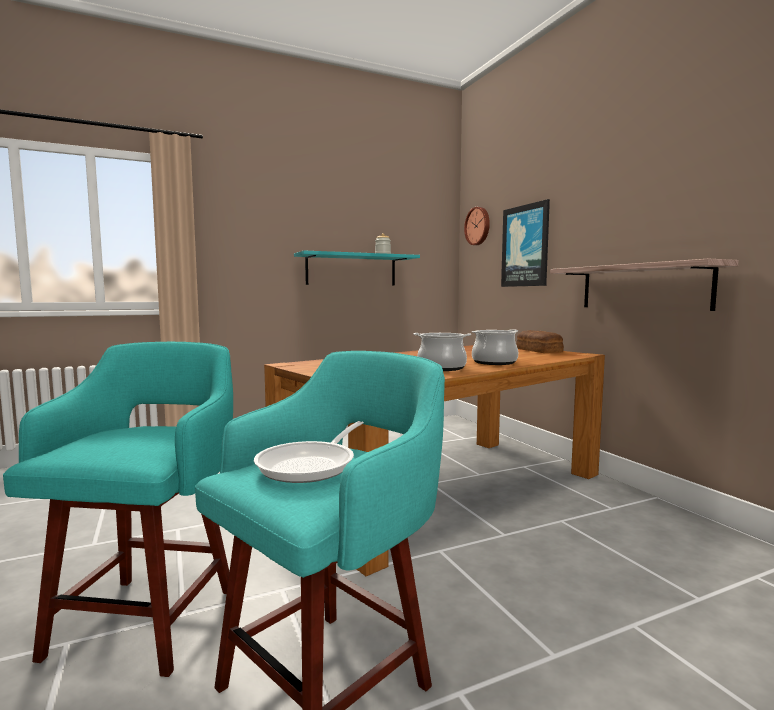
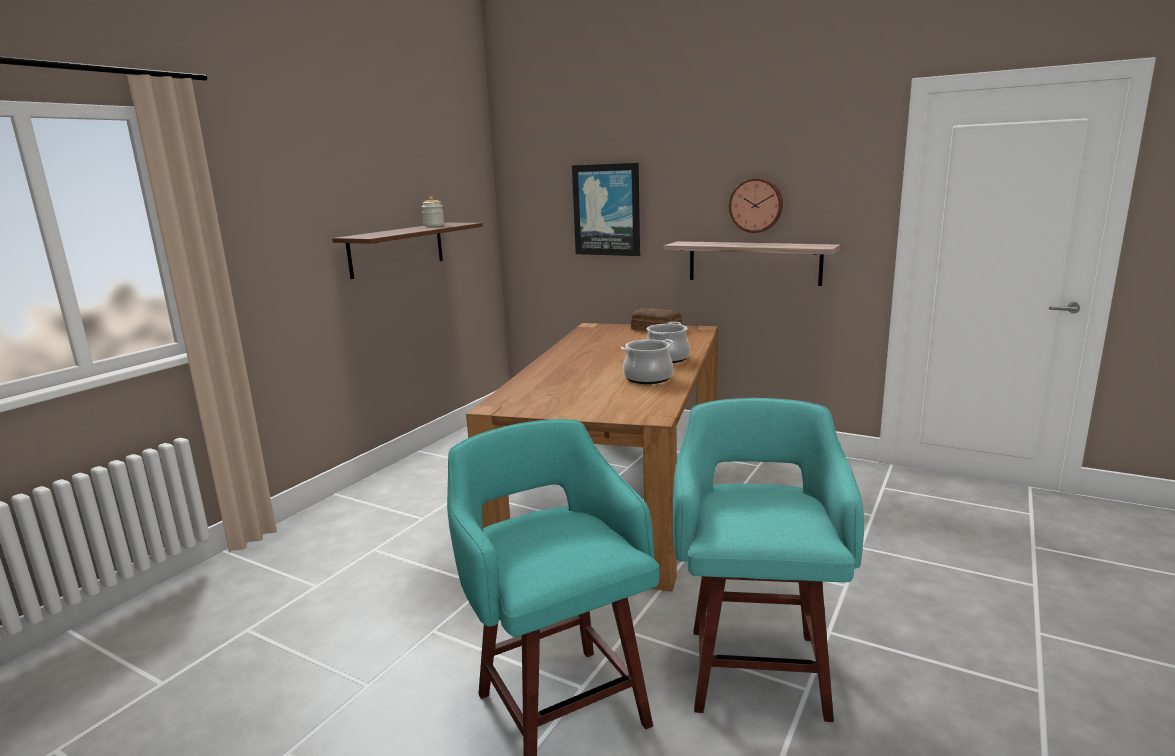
camera: 35 degrees left, 10 degrees up
(312, 465) = (757, 508): frying pan -> none
(351, 270) = (397, 249): turquoise shelf -> brown shelf
(478, 226) = (529, 178): wall clock -> wall clock (756, 205)

